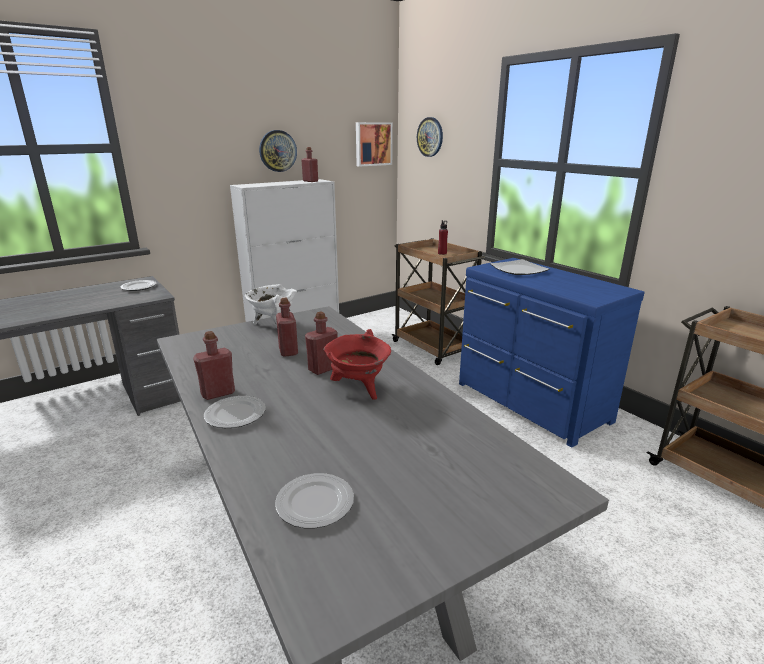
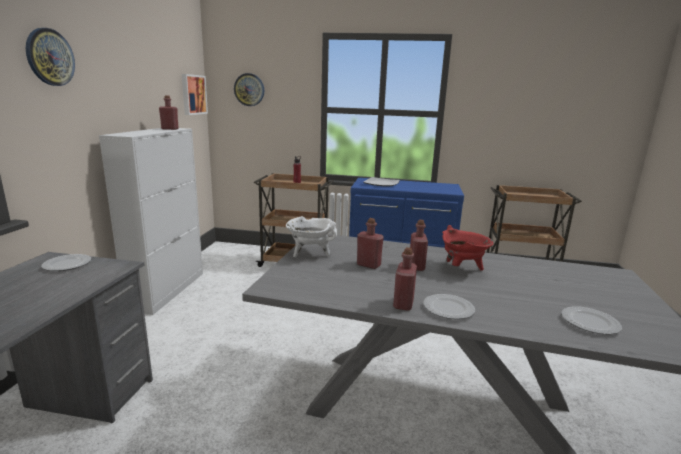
camera: 45 degrees left, 5 degrees down
(277, 151) = (131, 98): wall clock -> wall clock (50, 57)

